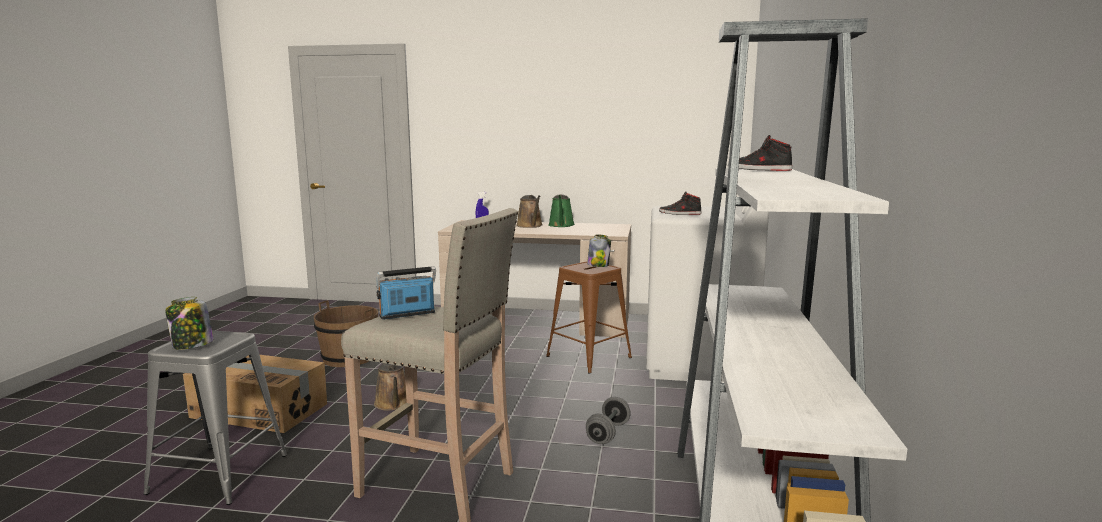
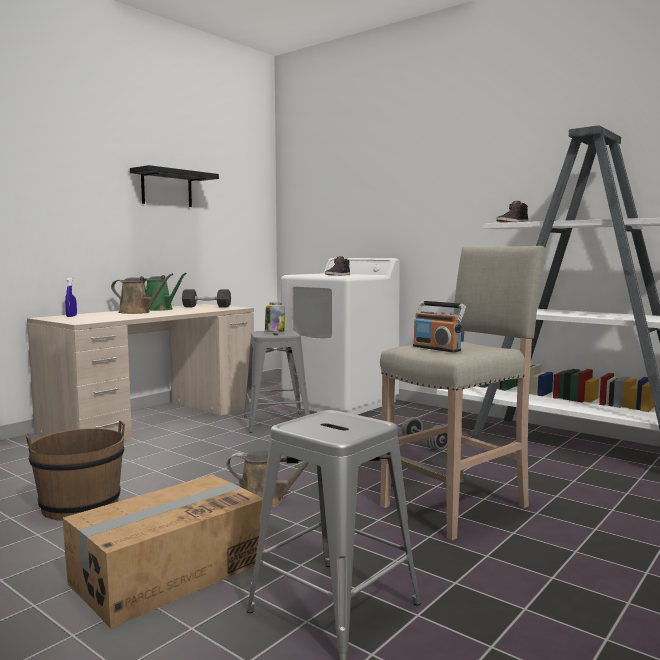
camera: 60 degrees left, 5 degrees down
(192, 345) = (345, 428): jar -> none
(407, 314) = (437, 348): radio -> radio turned 45 degrees counterclockwise
(588, 357) = (276, 422): brown stool -> grey stool
(595, 110) = (166, 188): none -> black shelf
(605, 228) = (206, 306): none -> grey dumbbell

